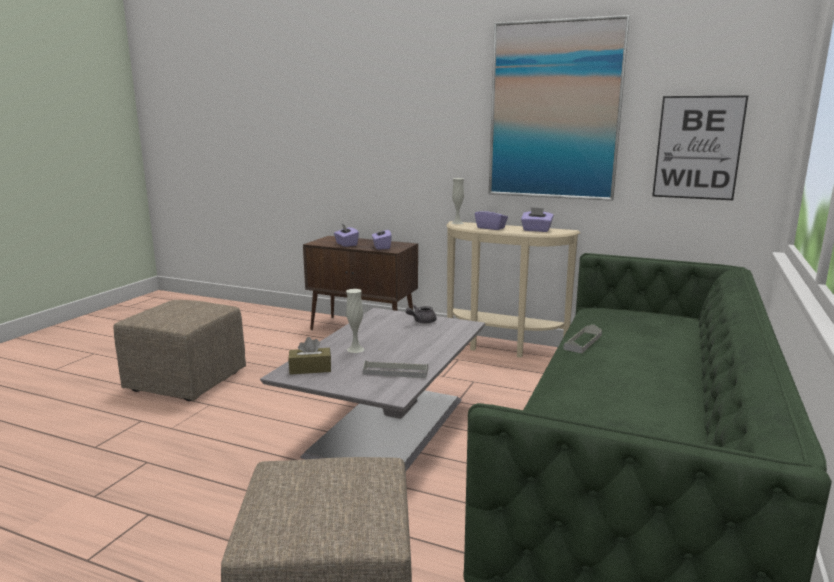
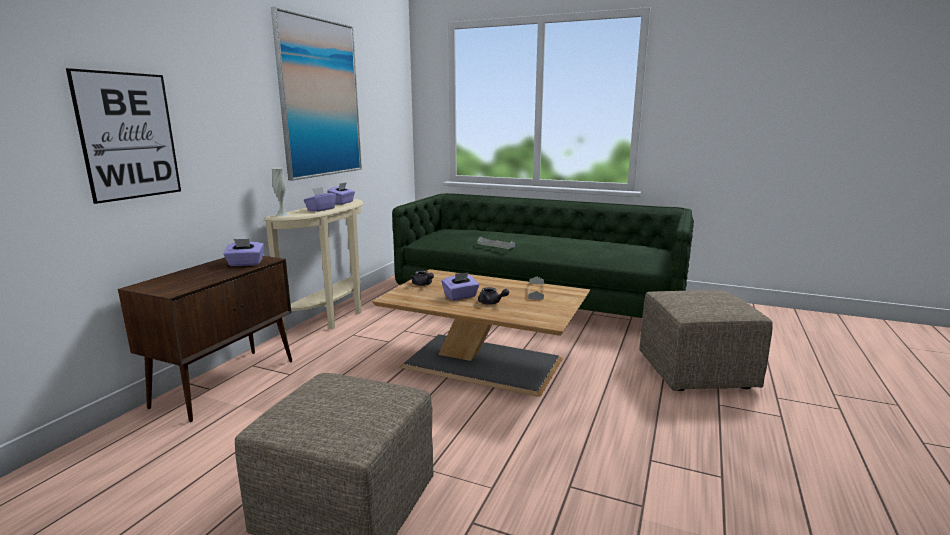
camera: 90 degrees left, 0 degrees up
(310, 369) = (537, 315): brown tissue box -> none
(346, 244) = (207, 277): purple tissue box -> purple tissue box (460, 296)
(355, 349) = (491, 303): white vase -> grey teapot
(387, 427) = (485, 363): grey coffee table -> brown coffee table
(698, 148) = (385, 126): picture -> picture (128, 136)

